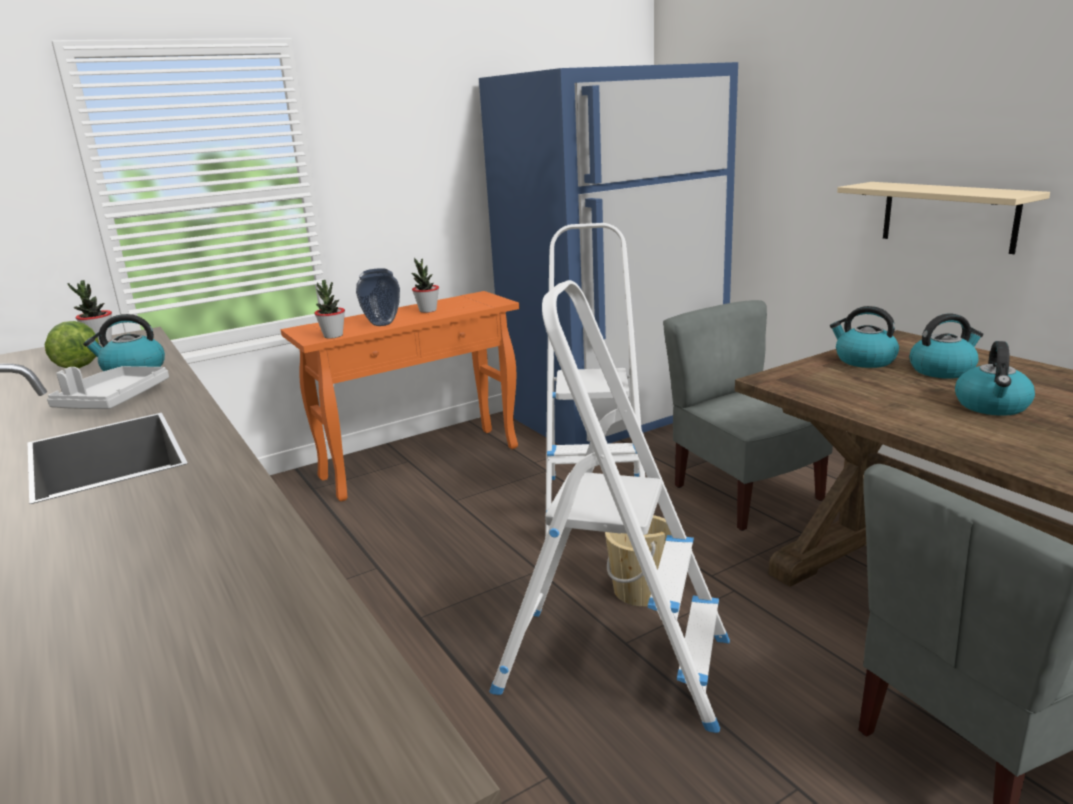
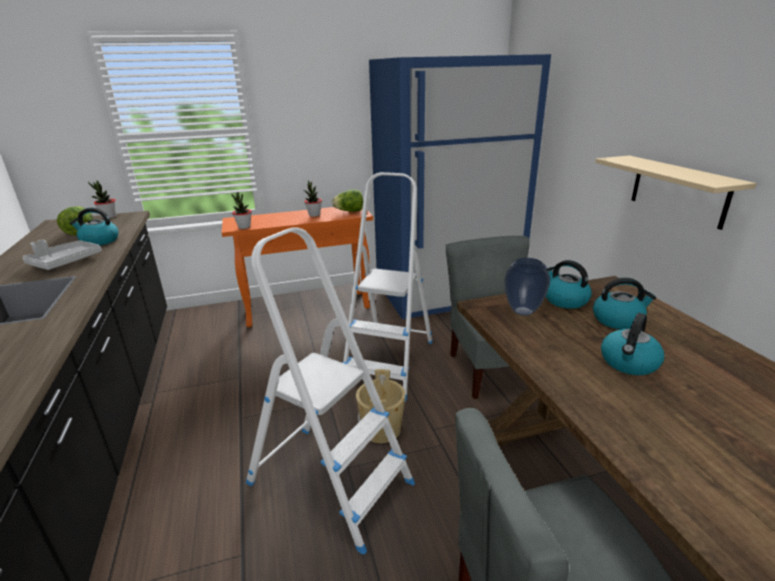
camera: 15 degrees right, 5 degrees up
(382, 324) = (279, 222): vase -> vase (523, 312)
(477, 301) = (349, 211): none -> lettuce

